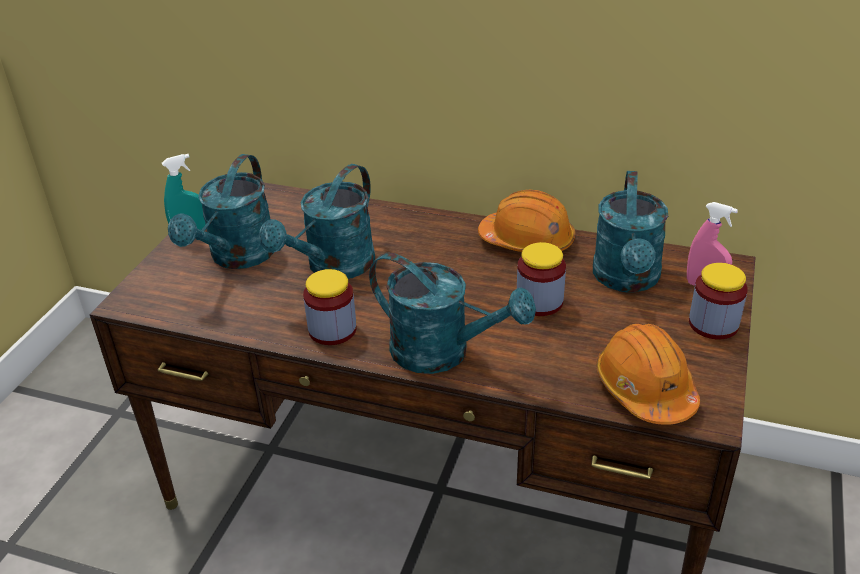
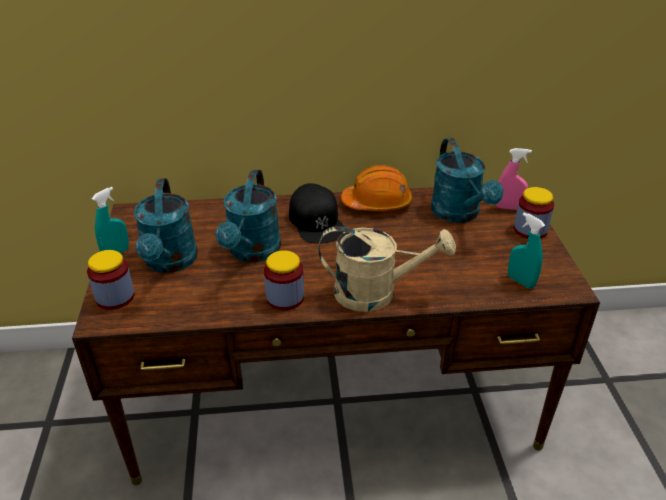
camera: 25 degrees left, 0 degrees up
(434, 247) = (317, 221): none -> black cap
(443, 353) = (376, 293): turquoise watering can -> beige watering can
(539, 302) = (415, 242): jar -> jar (115, 297)
(645, 389) = (520, 281): orange hard hat -> turquoise spray bottle

